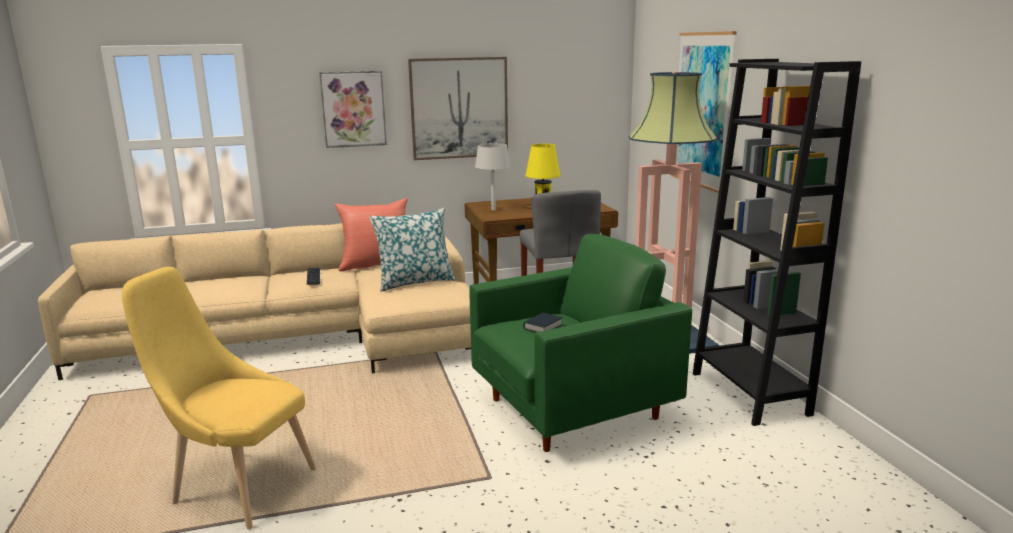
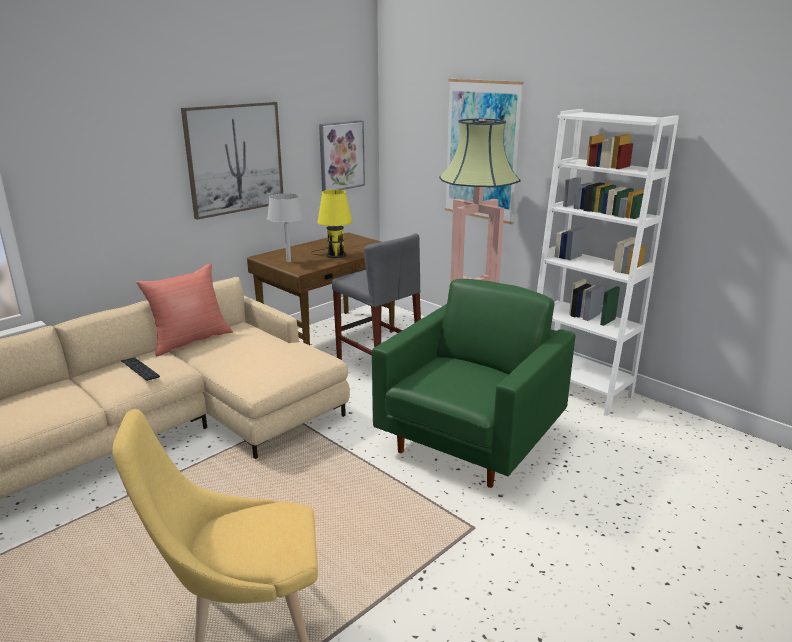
camera: 30 degrees left, 5 degrees up
(353, 109) = (126, 169): picture -> picture (341, 156)
(414, 282) = (259, 352): pillow -> none
(542, 327) = (452, 375): book -> none
(749, 393) = (578, 389): black bookcase -> white bookcase

